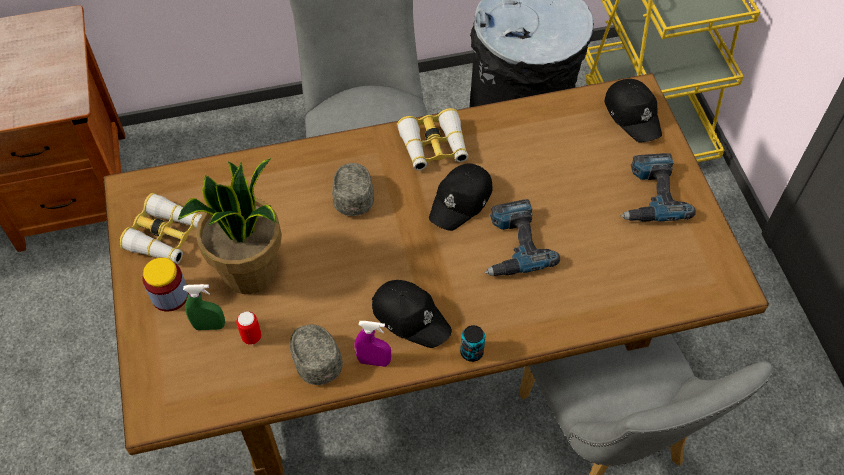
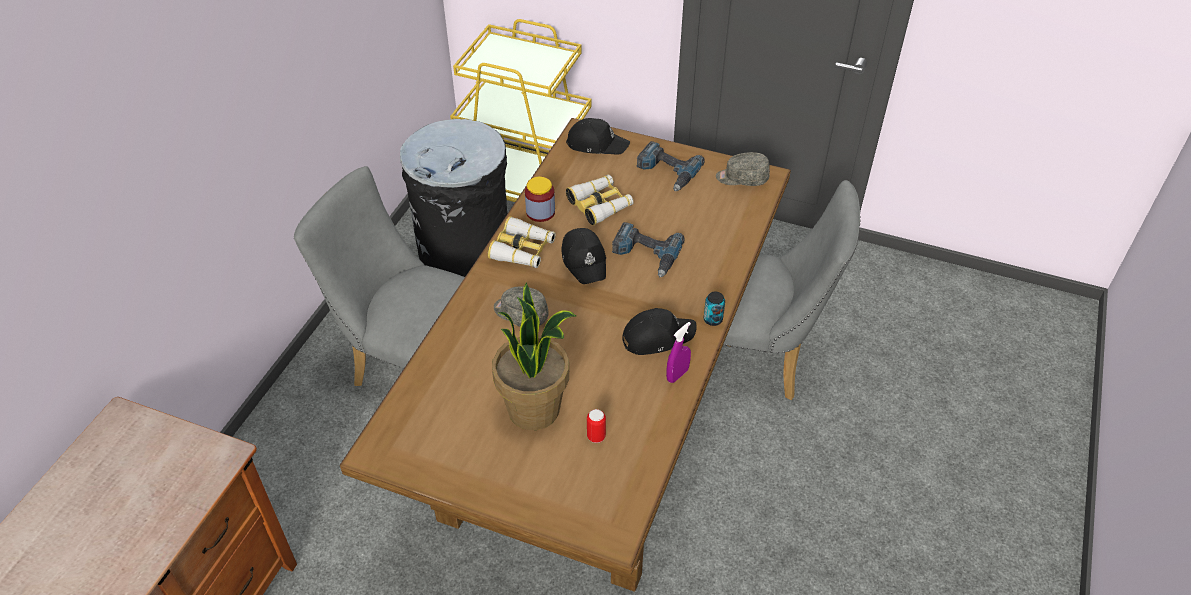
camera: 55 degrees left, 10 degrees down
(166, 236) = (448, 448): binoculars -> binoculars (600, 204)
(170, 295) = (510, 472): jar -> jar (540, 212)
(209, 326) = (563, 459): green spray bottle -> none
(314, 356) = (645, 407): grey cap -> grey cap (742, 178)

